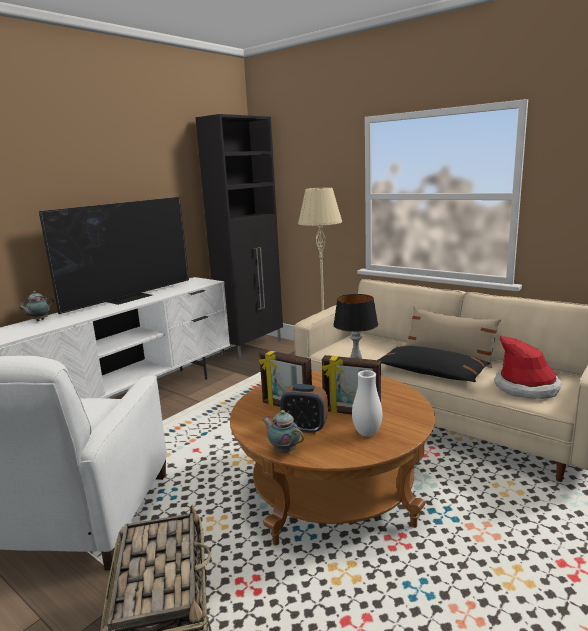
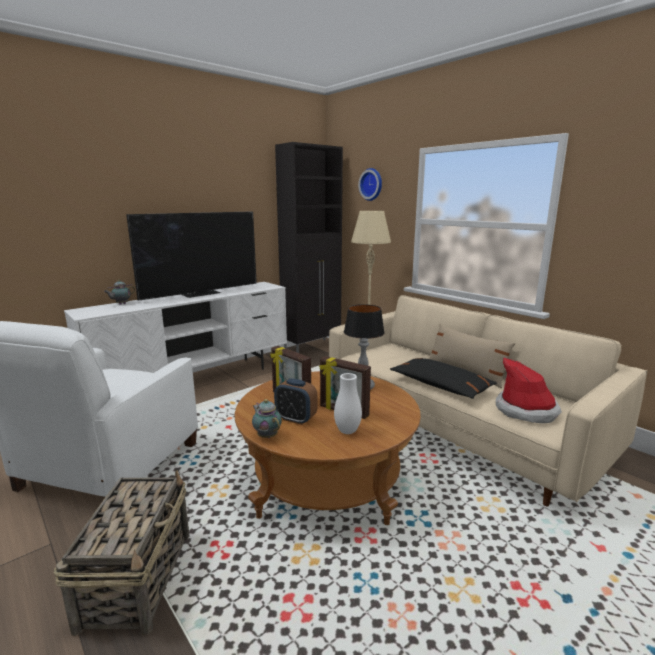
camera: 10 degrees right, 0 degrees up
(309, 158) = (372, 184): none -> wall clock

